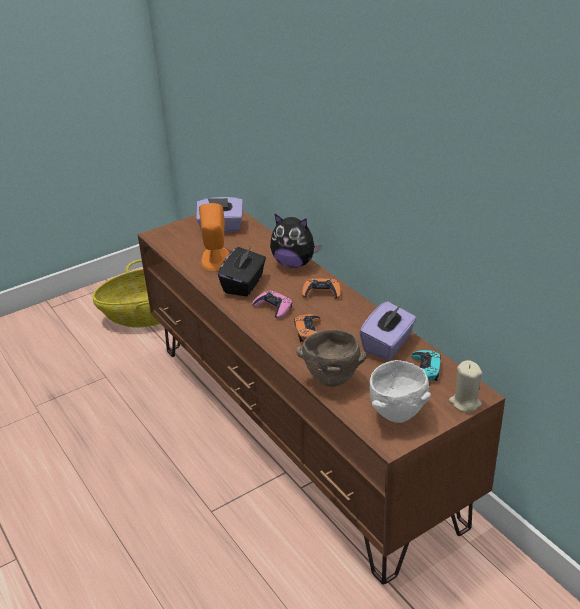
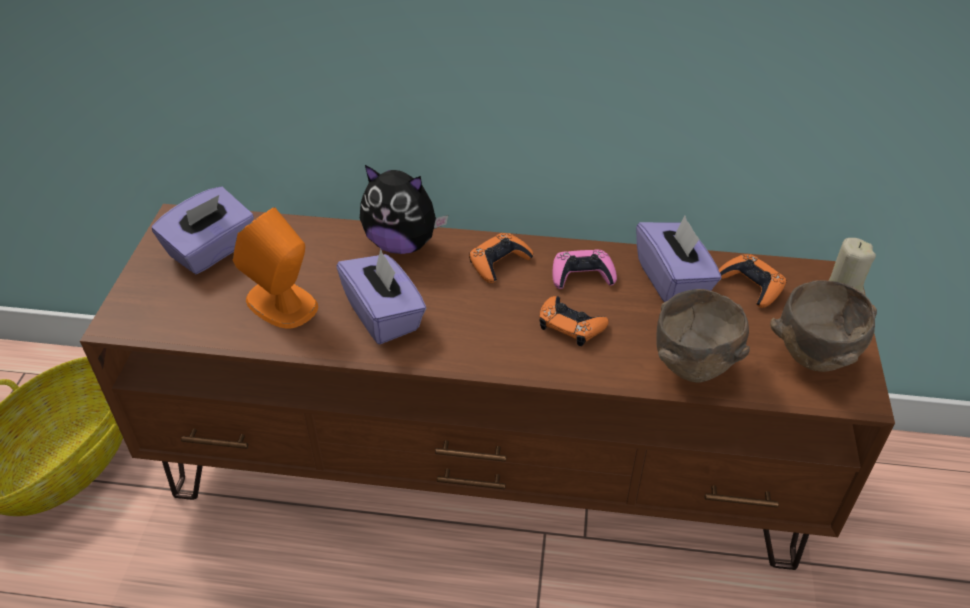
camera: 50 degrees left, 10 degrees up
(244, 284) = (384, 315): black tissue box -> purple tissue box
(273, 308) = (475, 322): pink game controller -> pink game controller (582, 275)
(294, 263) = (402, 243): plush toy -> plush toy turned 45 degrees clockwise
(397, 414) = (812, 358): white bowl -> brown bowl
(424, 370) = (751, 285): turquoise game controller -> orange game controller

